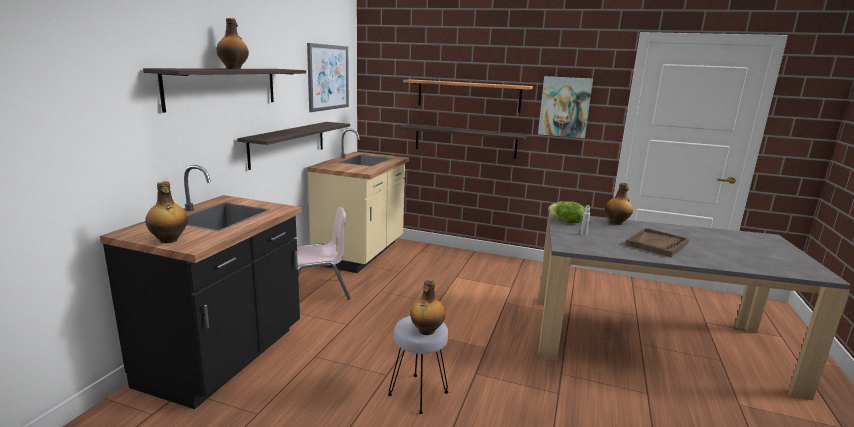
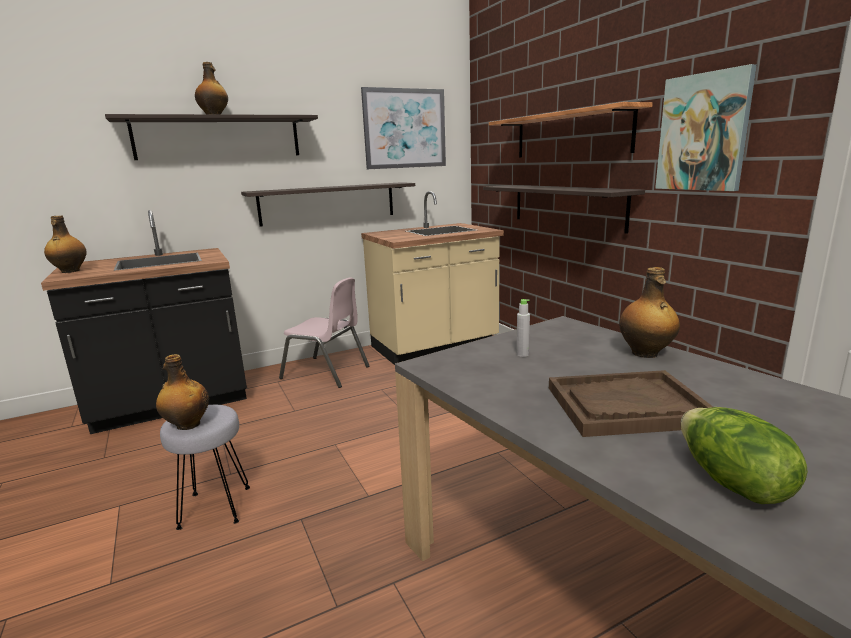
camera: 45 degrees right, 0 degrees up
(566, 221) = (548, 333): lettuce -> lettuce (730, 482)

